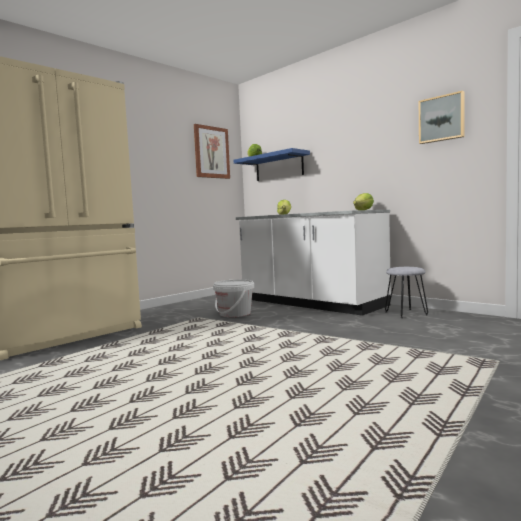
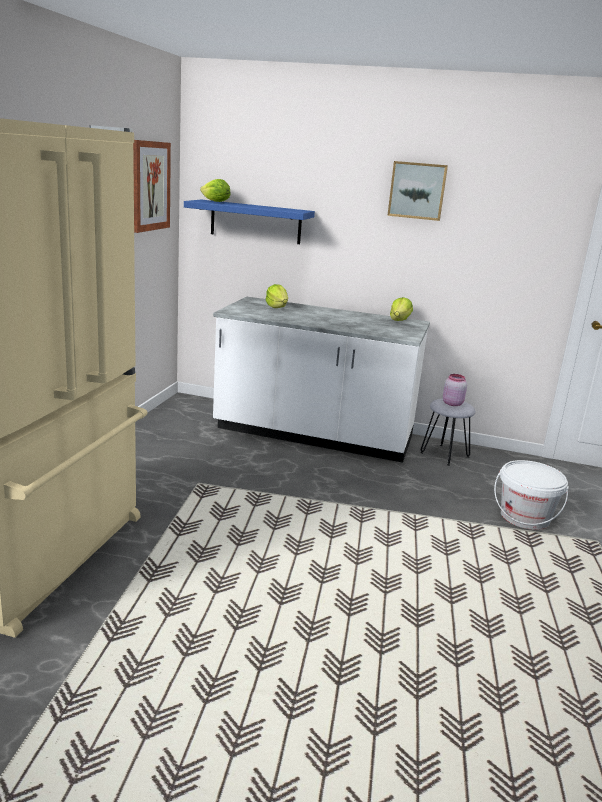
camera: 30 degrees left, 15 degrees up
(235, 313) = (239, 468): white bucket -> white bucket (525, 517)
(404, 267) = (452, 403): none -> pink jar
(441, 118) = (514, 222): picture -> picture (417, 190)

